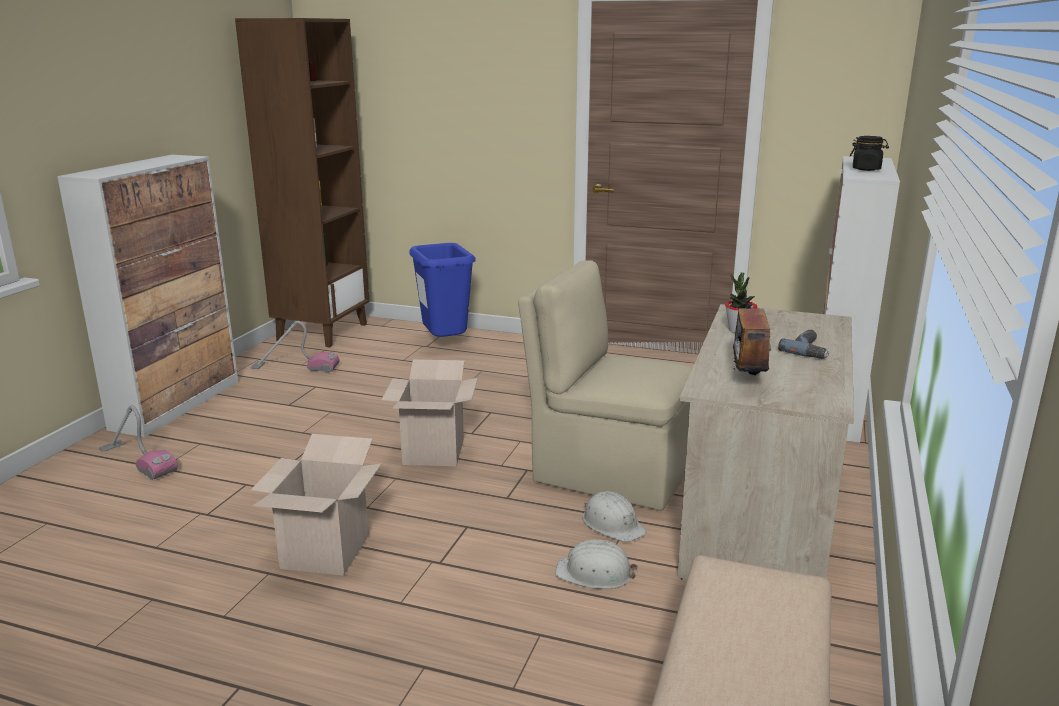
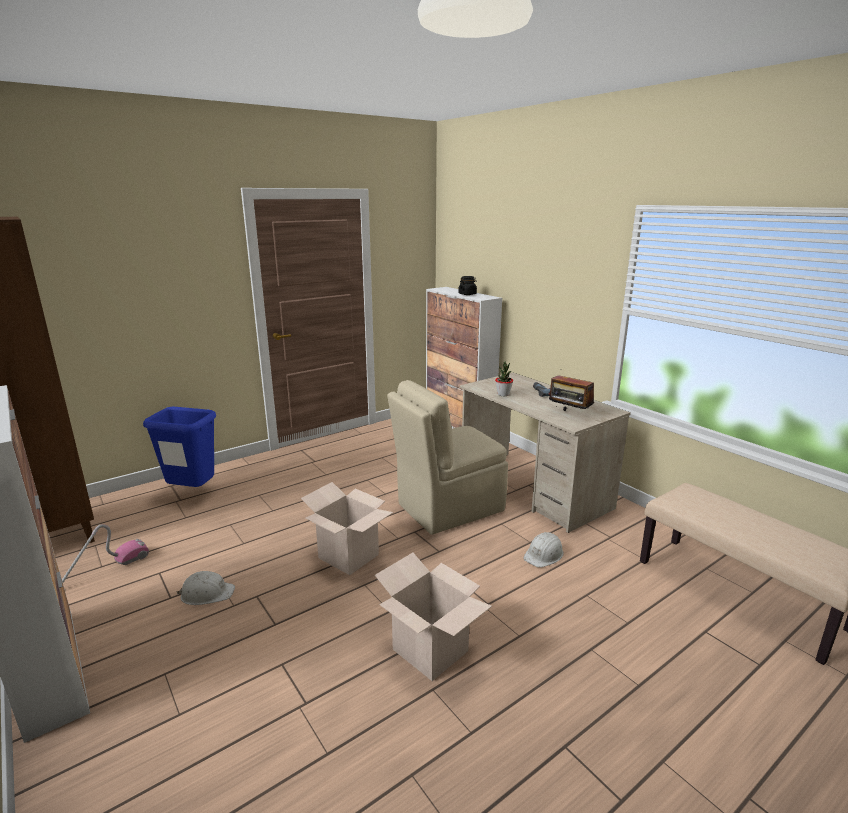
camera: 55 degrees left, 0 degrees up
(137, 461) = (138, 730): vacuum cleaner -> none
(612, 524) = (502, 529): white hard hat -> white hard hat (207, 593)

